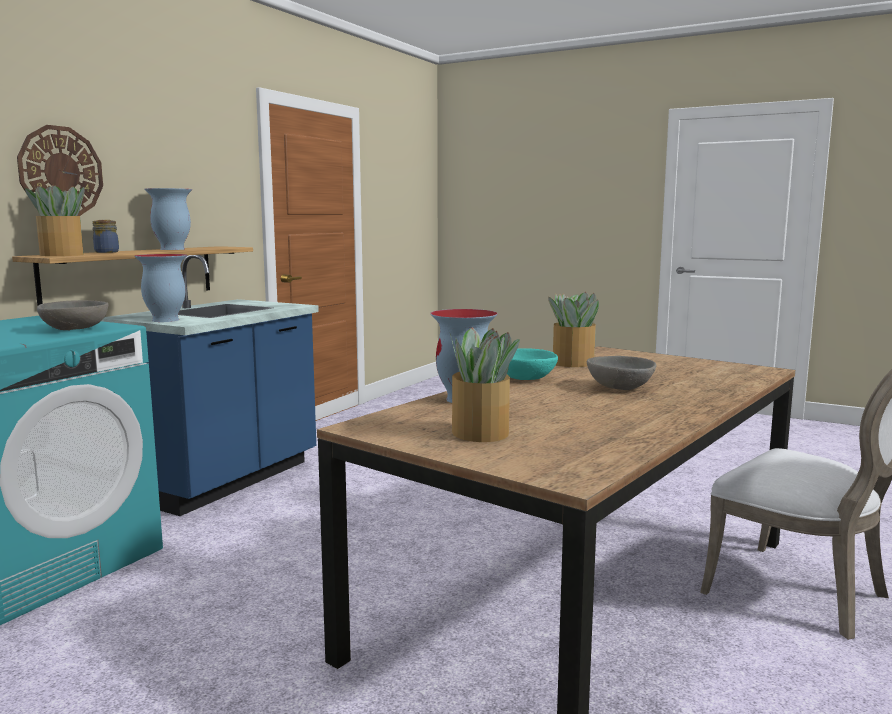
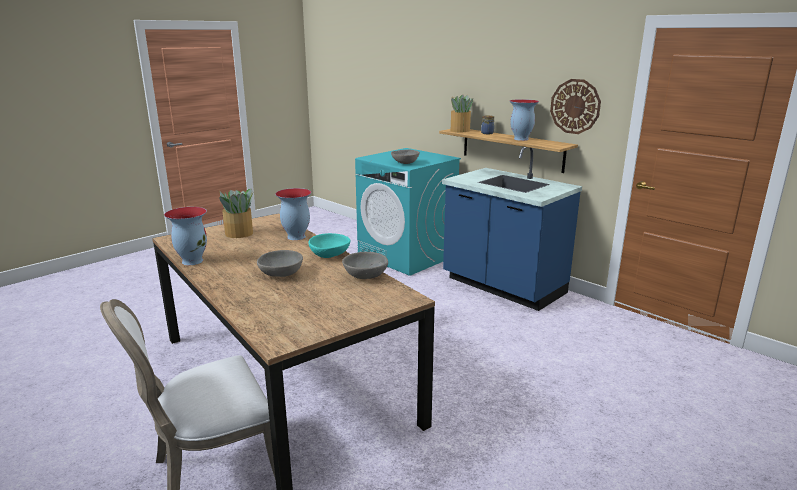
camera: 105 degrees right, 10 degrees up
(61, 172) = (483, 87): wall clock -> wall clock (575, 106)
(164, 320) = (468, 176): vase -> vase (192, 261)
(572, 363) = (366, 276): potted plant -> grey bowl

